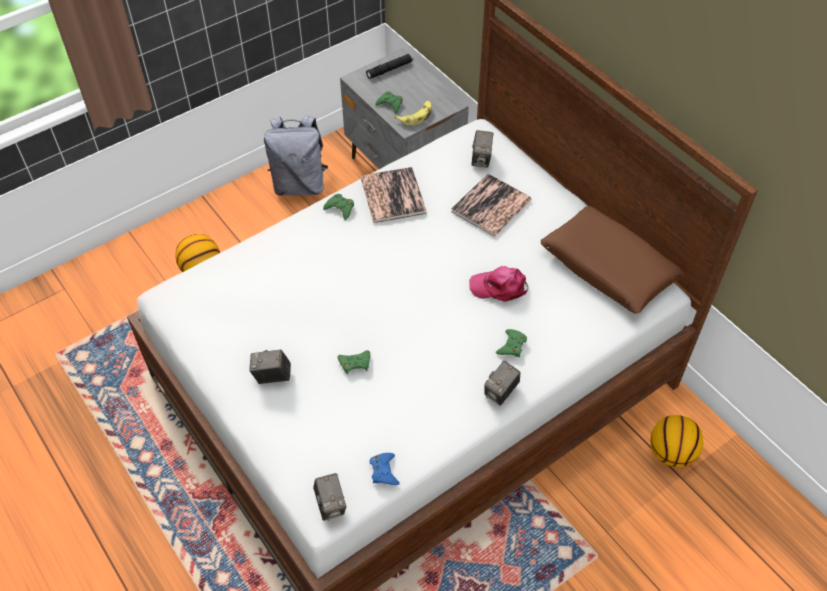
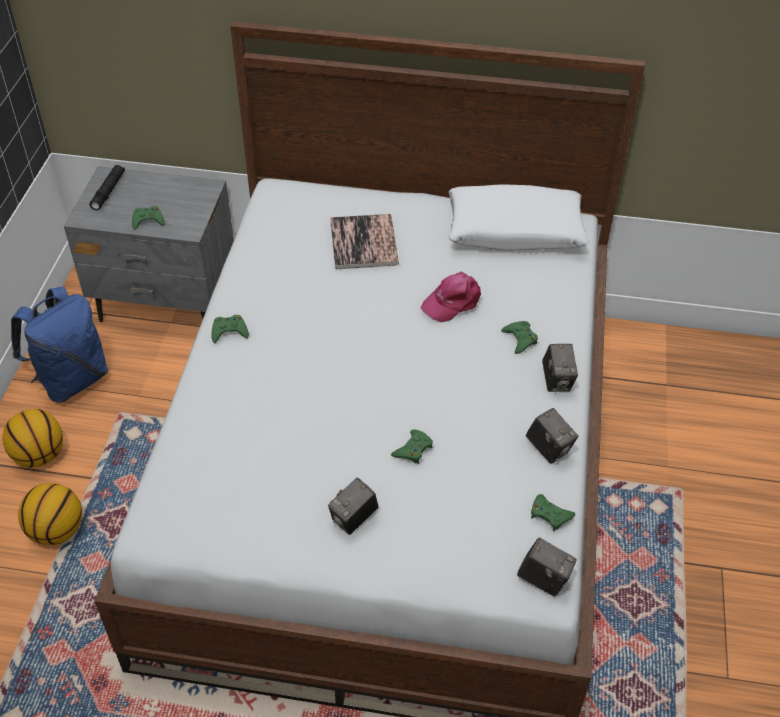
camera: 45 degrees left, 5 degrees down
(299, 185) = (71, 380): grey backpack -> blue backpack
(384, 471) = (550, 515): blue game controller -> green game controller
(393, 196) = (266, 289): book -> none
(416, 116) = (186, 216): banana -> none
(481, 159) = (307, 211): camera -> camera (549, 448)
(608, 268) = (515, 230): brown pillow -> white pillow
(671, 453) = (641, 372): basketball -> basketball (39, 455)

